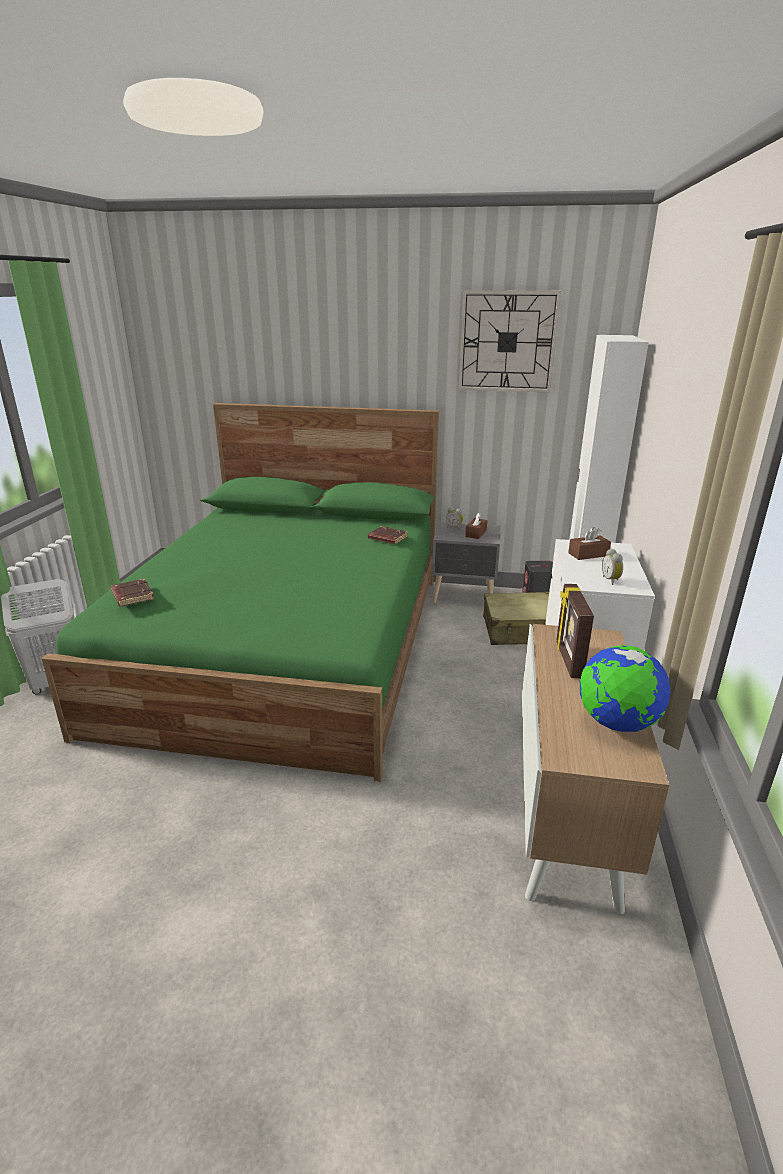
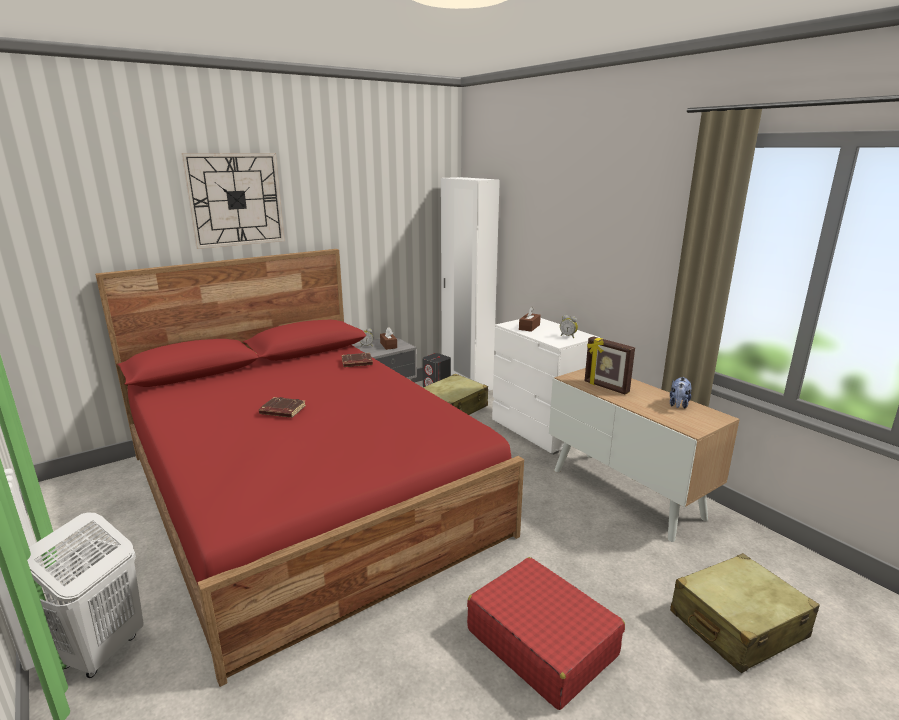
camera: 45 degrees left, 5 degrees down
(132, 596) = (241, 481): brown book -> brown book (282, 411)
(251, 874) = (541, 642): none -> red suitcase
(289, 645) = (307, 491): green bed -> red bed
(442, 1030) = (737, 625): none -> beige suitcase
(507, 342) = (381, 186): wall clock -> wall clock (236, 200)
(616, 723) = (678, 405): globe -> plush toy

